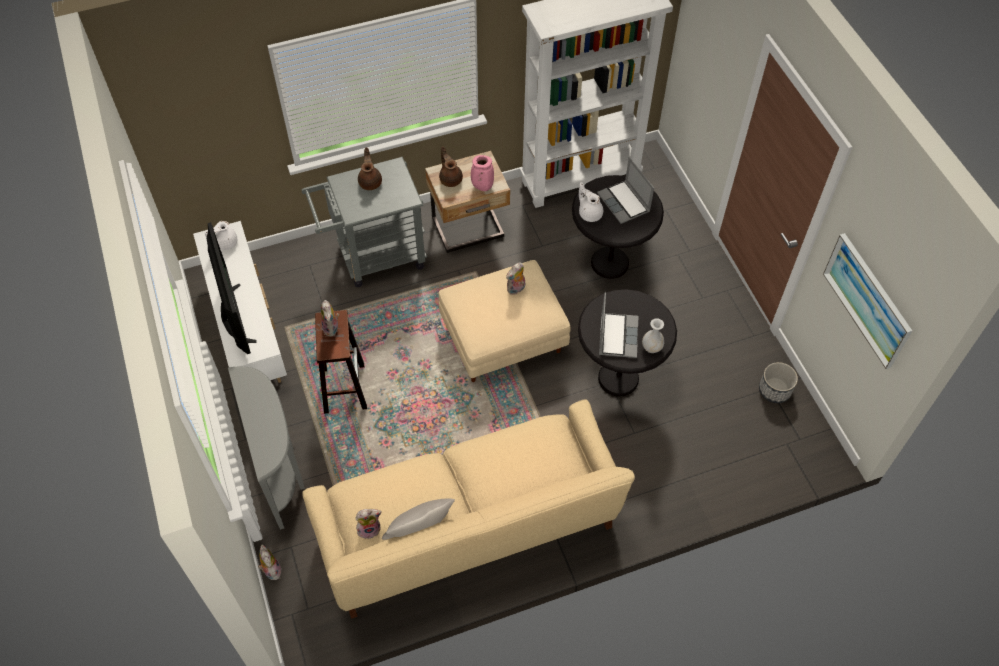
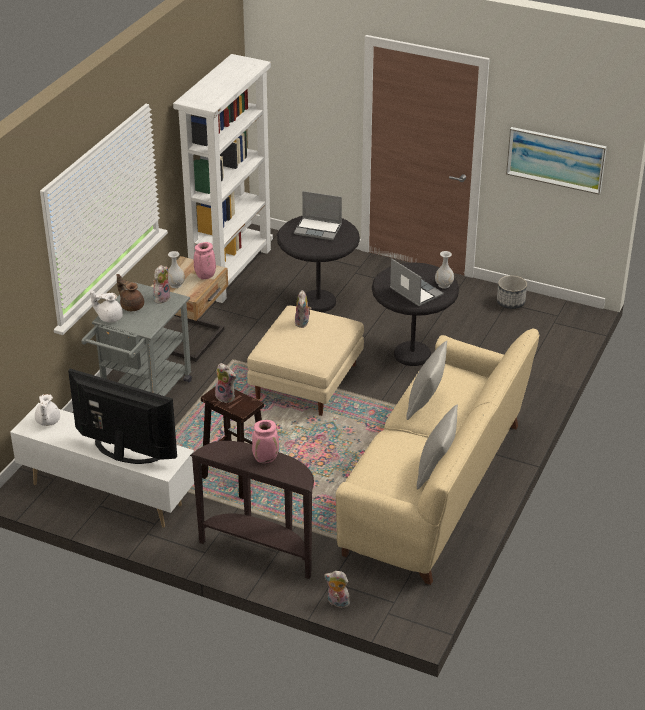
camera: 45 degrees left, 20 degrees down
(268, 419) = (266, 458): none -> pink vase
(281, 471) = (260, 550): grey console table -> brown console table
(369, 528) = (401, 490): plush toy -> plush toy (161, 297)
(450, 179) = (175, 285): brown teapot -> white vase
(496, 458) = (426, 404): none -> grey pillow
(589, 213) = (304, 246): white teapot -> white teapot (109, 317)

